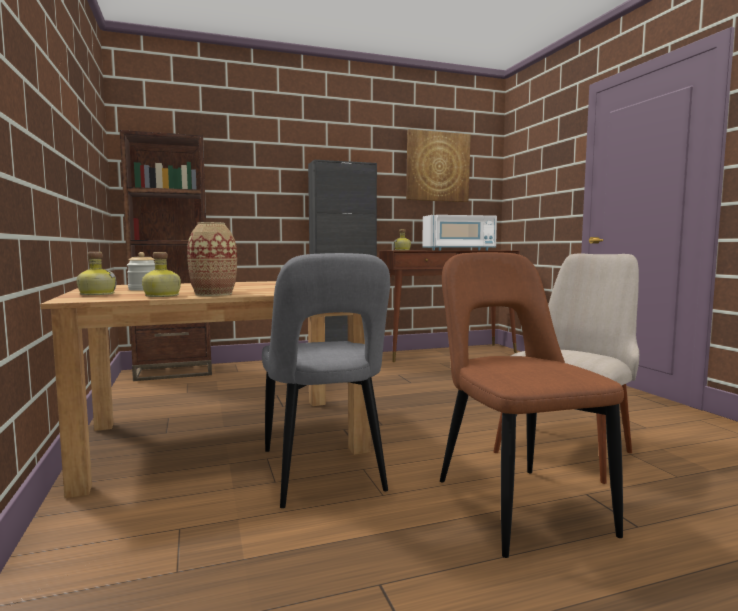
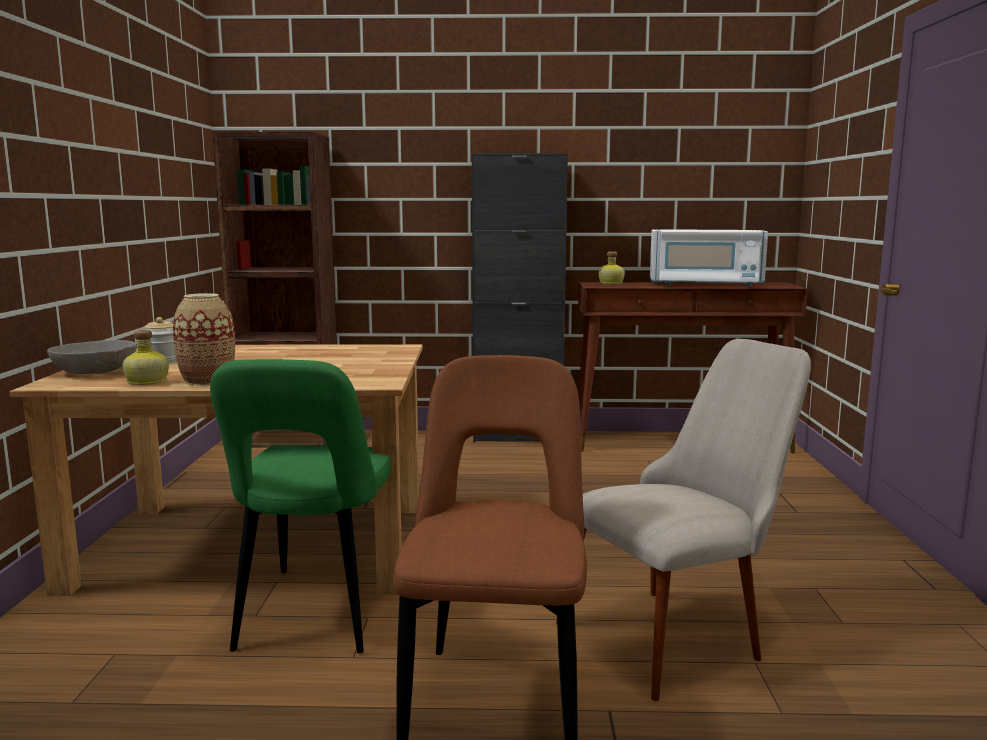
camera: 20 degrees right, 5 degrees up
(96, 294) = (96, 371): bottle -> grey bowl
(323, 474) = (316, 615): grey chair -> green chair
(437, 167) = (683, 149): picture -> none

